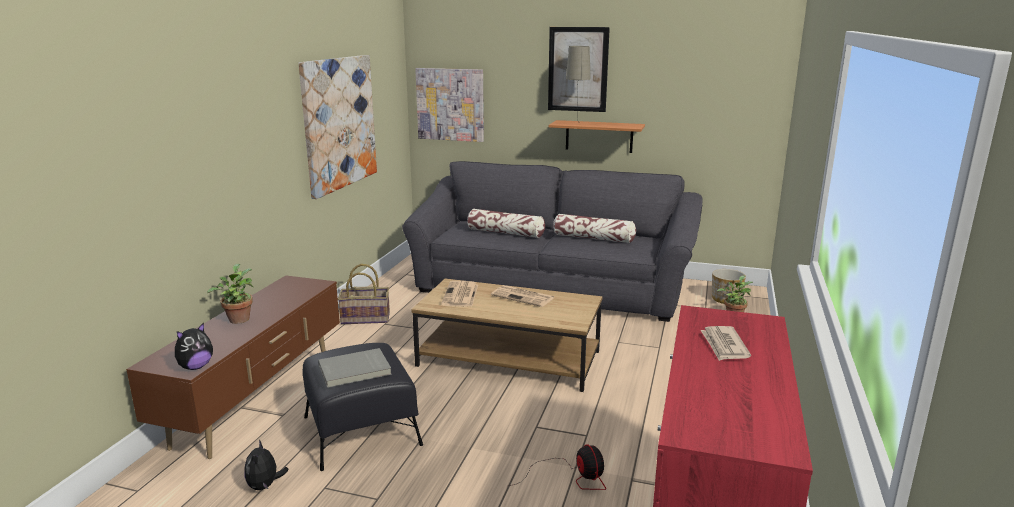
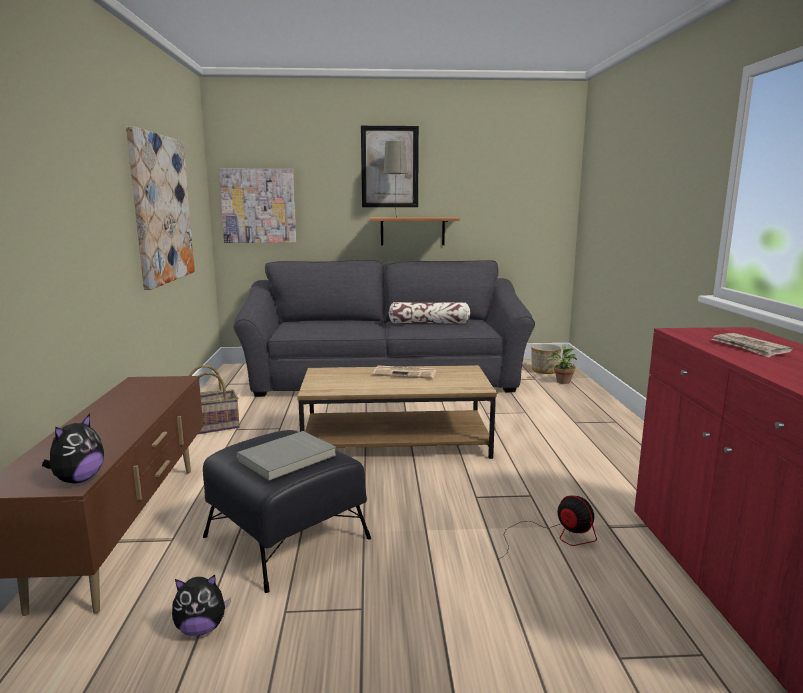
camera: 20 degrees left, 5 degrees down
(238, 318) = (100, 422): potted plant -> none
(265, 486) = (201, 628): plush toy -> plush toy turned 75 degrees counterclockwise
(460, 295) = (339, 379): newspaper -> none
(506, 233) = (341, 326): pillow -> none

